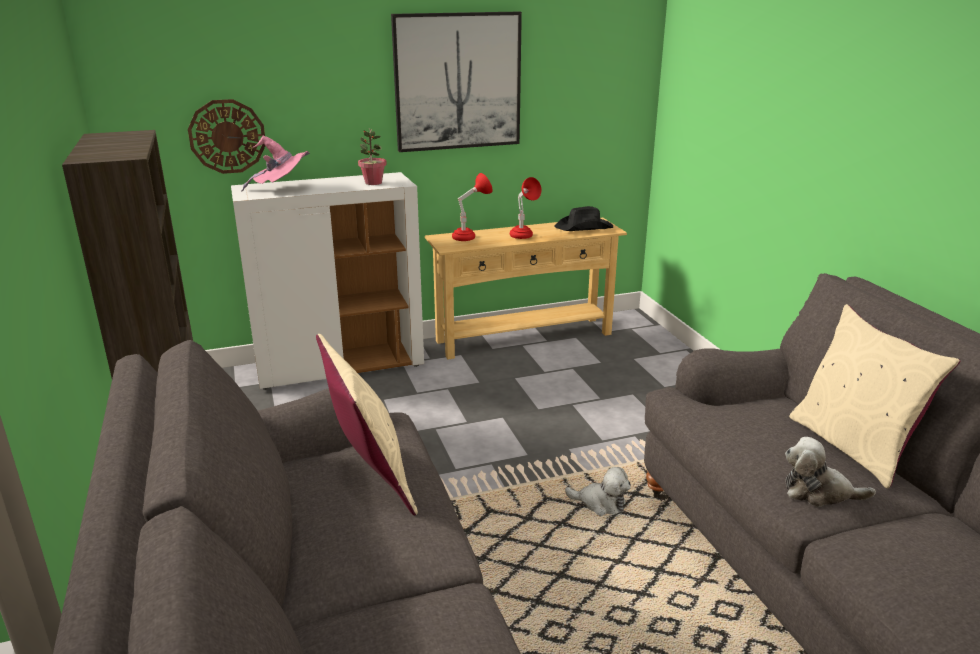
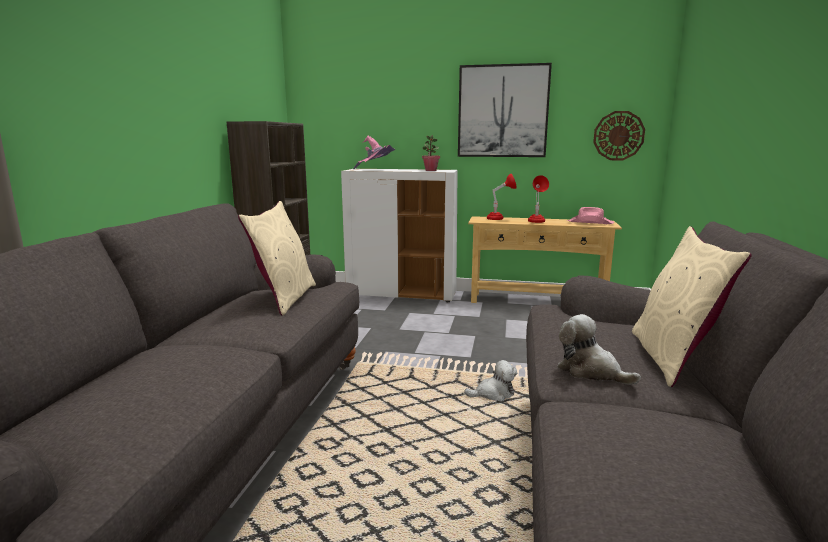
camera: 30 degrees right, 10 degrees down
(227, 136) = (356, 139): wall clock -> wall clock (618, 136)
(584, 227) = (590, 223): black hat -> pink hat
(600, 503) = (493, 394): plush toy -> plush toy turned 60 degrees counterclockwise

